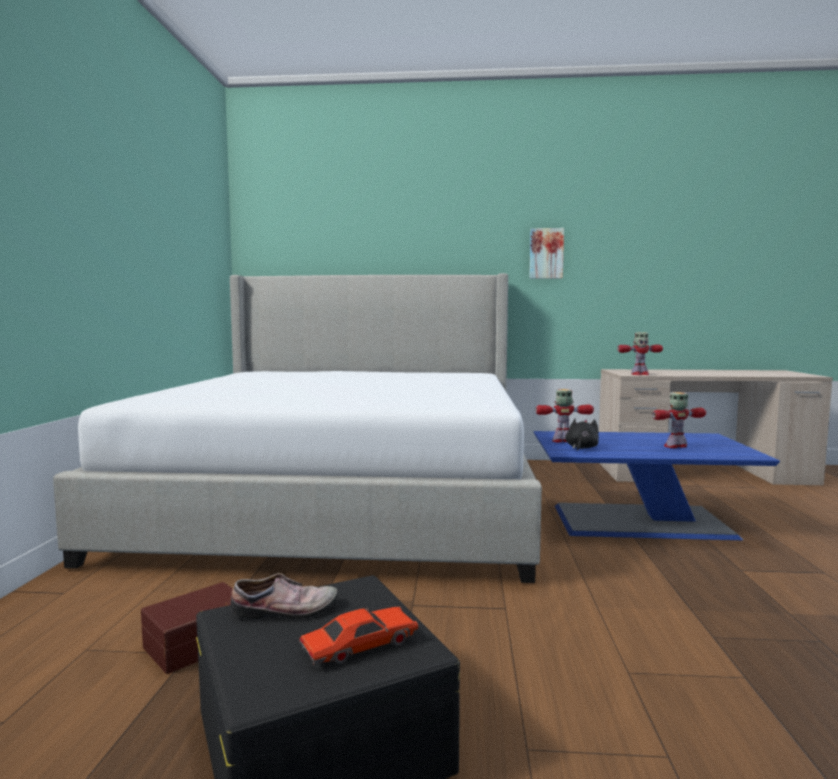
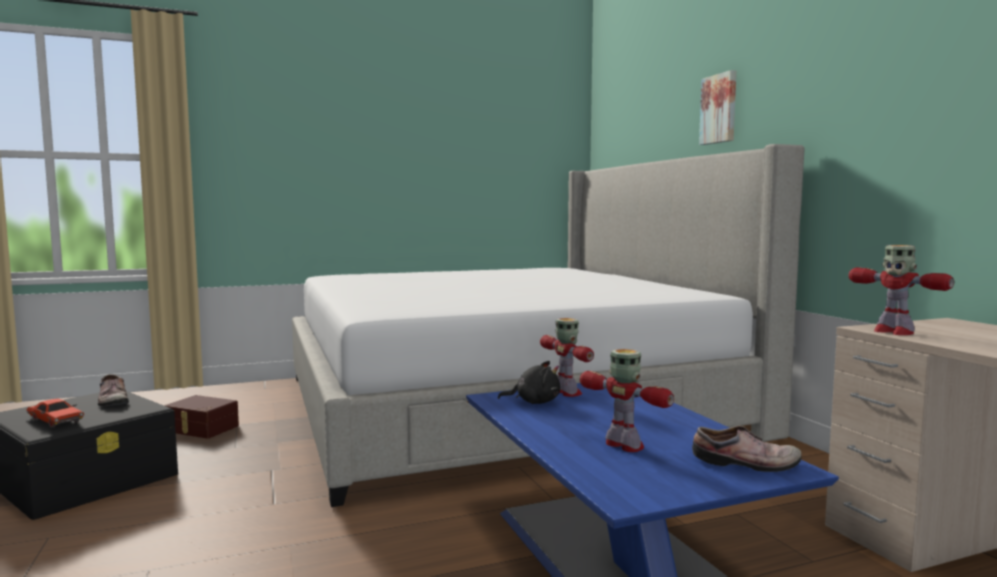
camera: 65 degrees right, 0 degrees up
(546, 253) = (868, 99): picture -> picture (719, 109)
(704, 438) = (747, 464): none -> shoe

